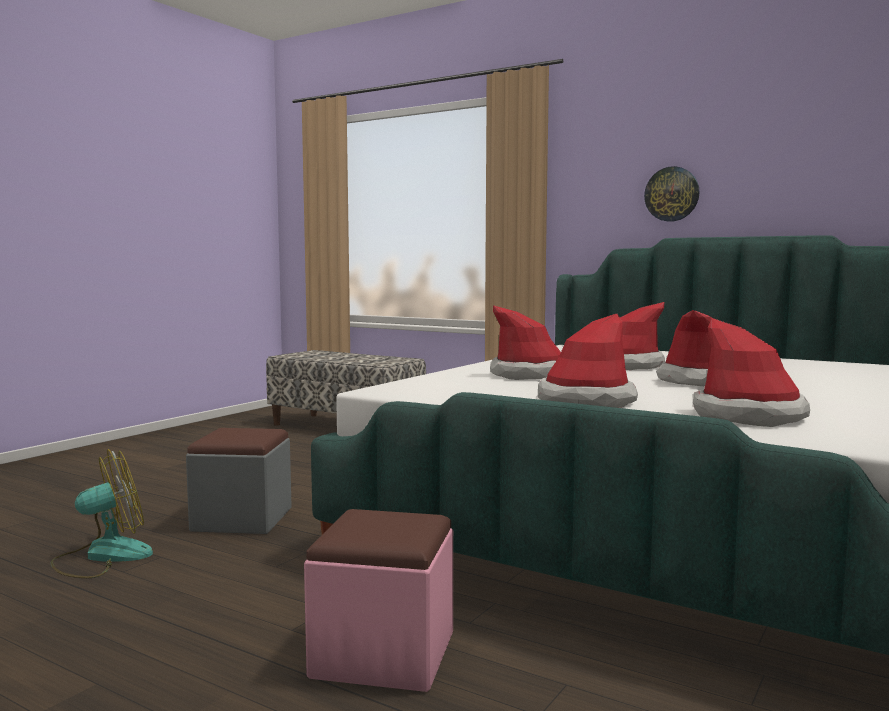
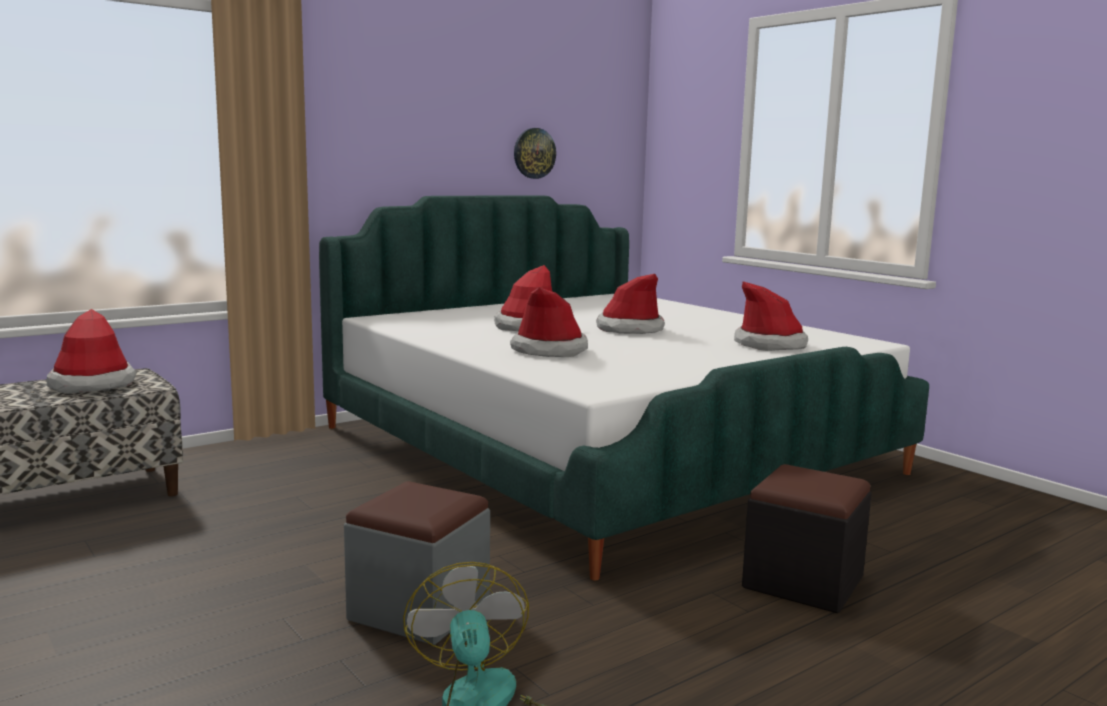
camera: 70 degrees left, 5 degrees up
(384, 654) = (803, 582): pink ottoman -> black ottoman
(586, 401) = (696, 358): hat -> hat (92, 384)
(672, 194) = (420, 150): wall clock -> wall clock (534, 153)

